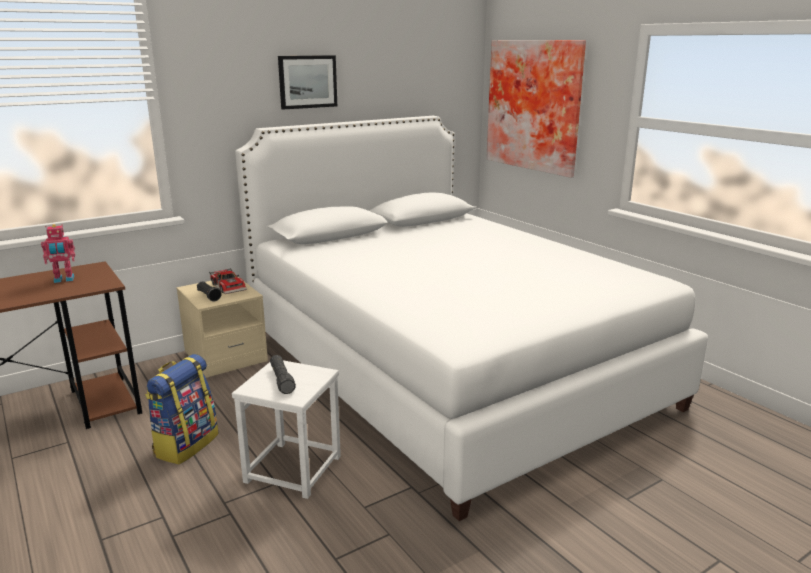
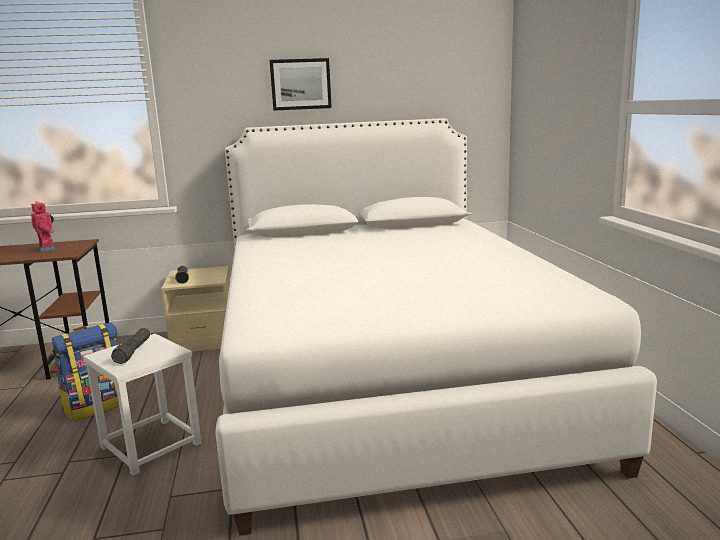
camera: 25 degrees right, 5 degrees down
(64, 280) = (47, 249): toy robot -> toy robot turned 135 degrees counterclockwise
(229, 286) = (209, 273): toy car -> none
(535, 105) = (547, 102): picture -> none

